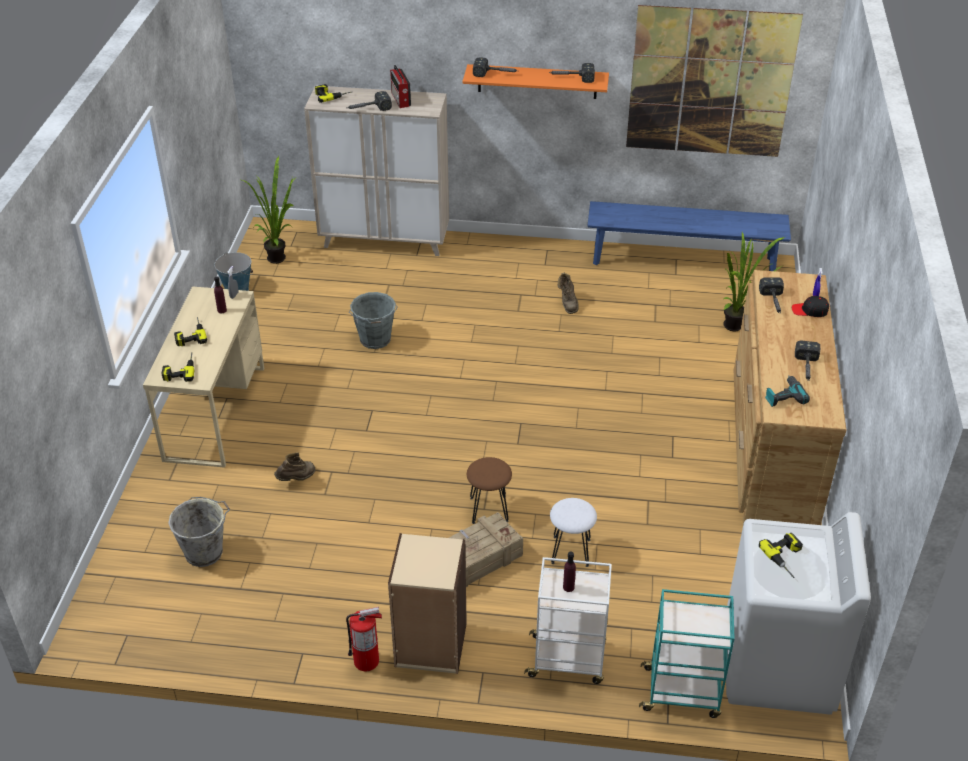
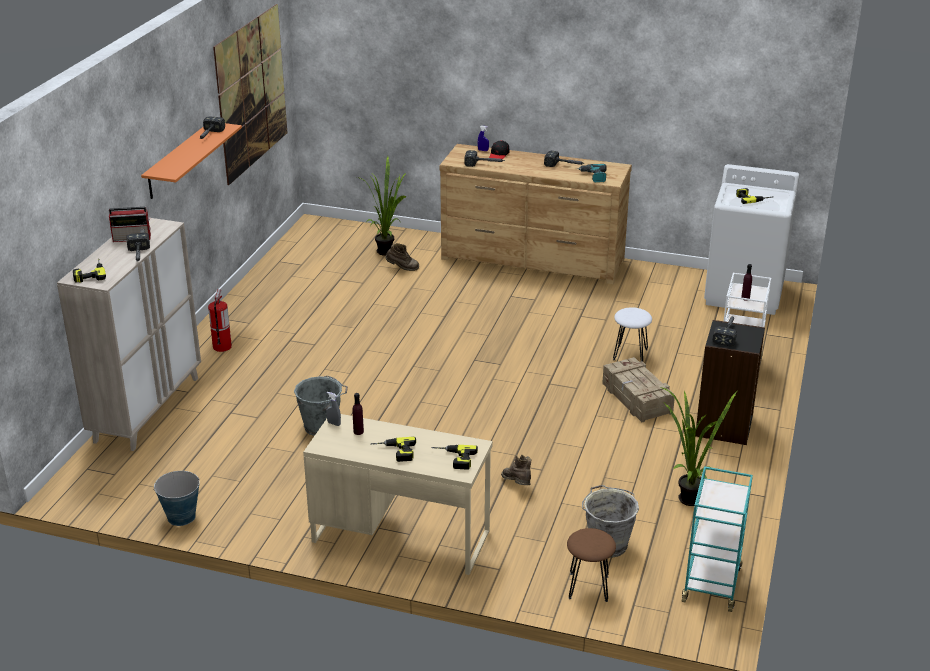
camera: 80 degrees left, 10 degrees down
(280, 257) = (132, 483): potted plant -> potted plant (685, 497)
(367, 661) = (740, 458): fire extinguisher -> fire extinguisher (222, 346)
(430, 646) = (725, 426): beige bookcase -> black bookcase
(489, 509) = (577, 385): brown stool -> brown stool (588, 587)
(496, 74) = (174, 164): hammer -> hammer (727, 333)
(568, 303) = (316, 318): brown boot -> brown boot (402, 268)
(682, 692) = (766, 329): turquoise cart -> turquoise cart (711, 583)
(683, 261) = (284, 258): blue bench -> none

